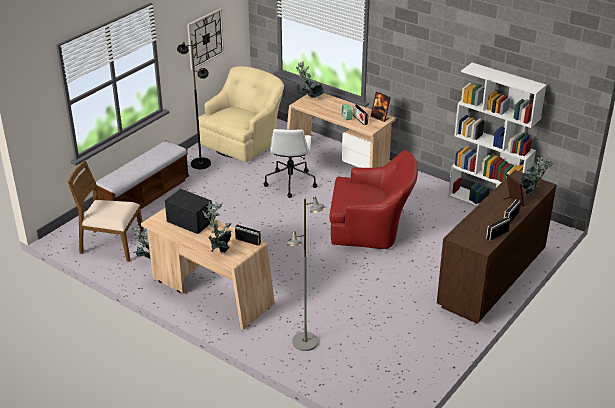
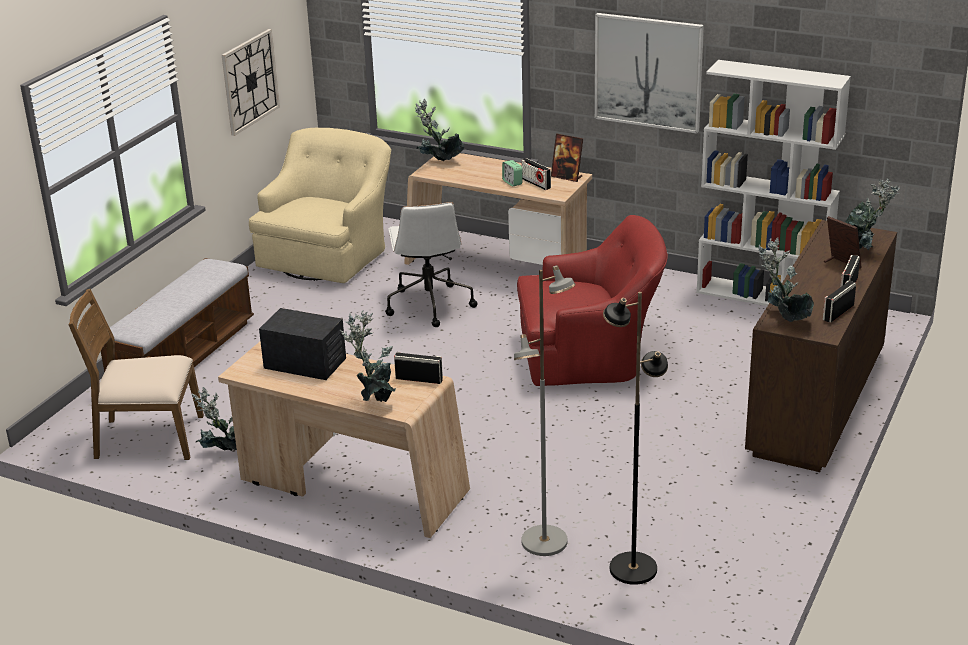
camera: 10 degrees left, 5 degrees down
(200, 163) = (265, 295): black floor lamp -> black floor lamp (632, 568)
(432, 63) = (648, 72): none -> picture
(463, 235) = (783, 321): none -> potted plant

